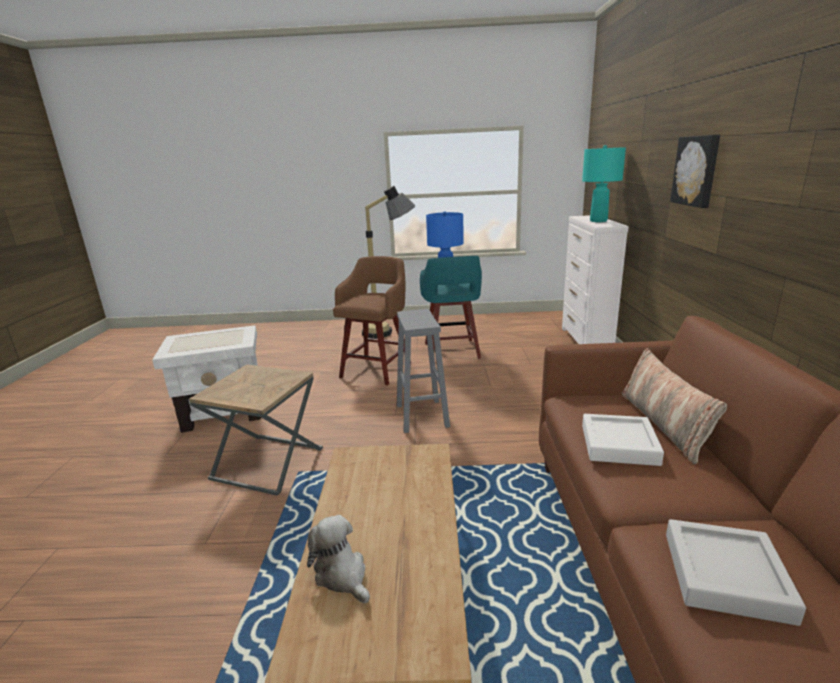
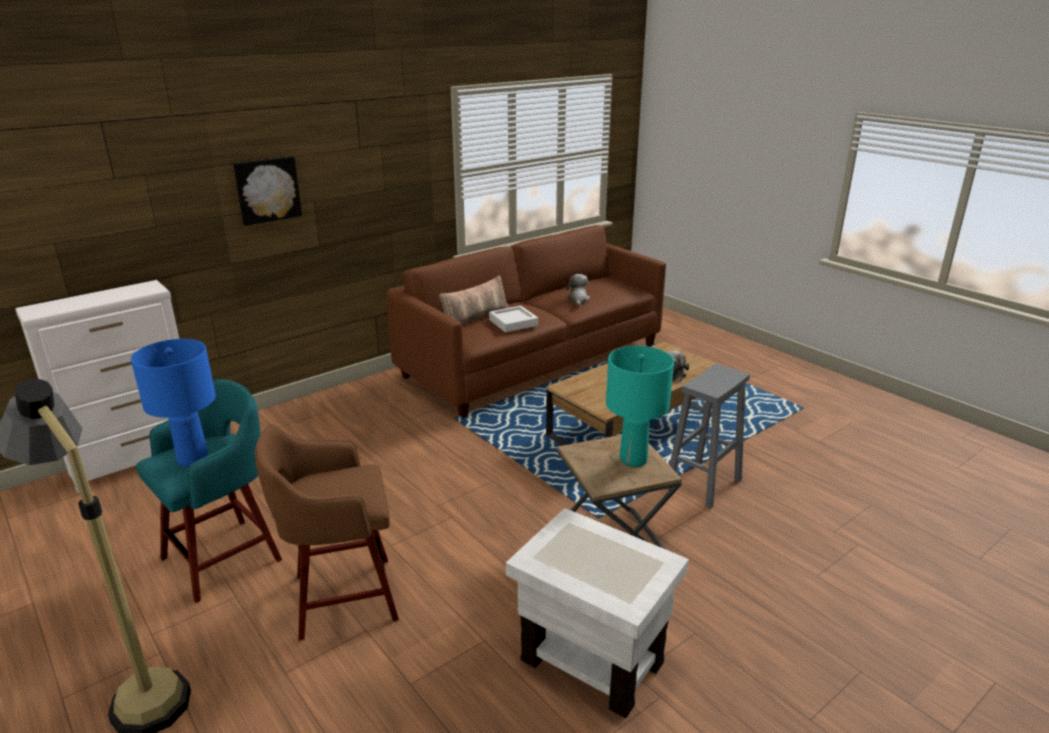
camera: 130 degrees left, 5 degrees up
(422, 416) = (439, 498): grey stool -> grey stool (703, 483)
(598, 221) = (103, 296): turquoise table lamp -> turquoise table lamp (633, 459)
(725, 576) = (578, 299): grey tray -> plush toy

